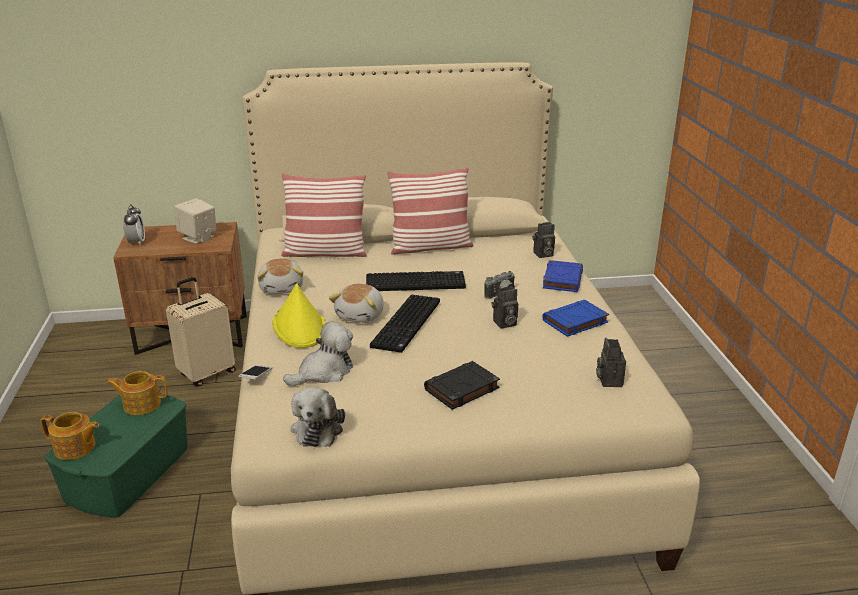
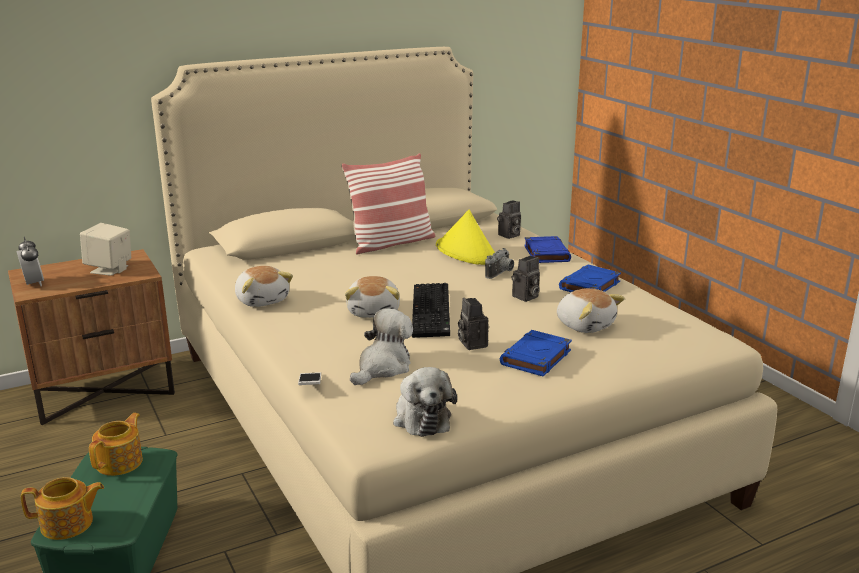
camera: 20 degrees left, 5 degrees down
(141, 404) = (121, 462): teapot -> teapot turned 135 degrees clockwise
(206, 373) = (148, 428): beige suitcase -> none
(299, 327) = (316, 331): yellow hat -> yellow hat (467, 252)
(325, 253) = (282, 262): pillow -> none
(416, 282) = (406, 275): keyboard -> none
(461, 389) = (536, 358): black book -> blue book
(536, 363) = (585, 325): none -> plush toy
(608, 380) = (663, 327): camera -> camera (471, 343)

